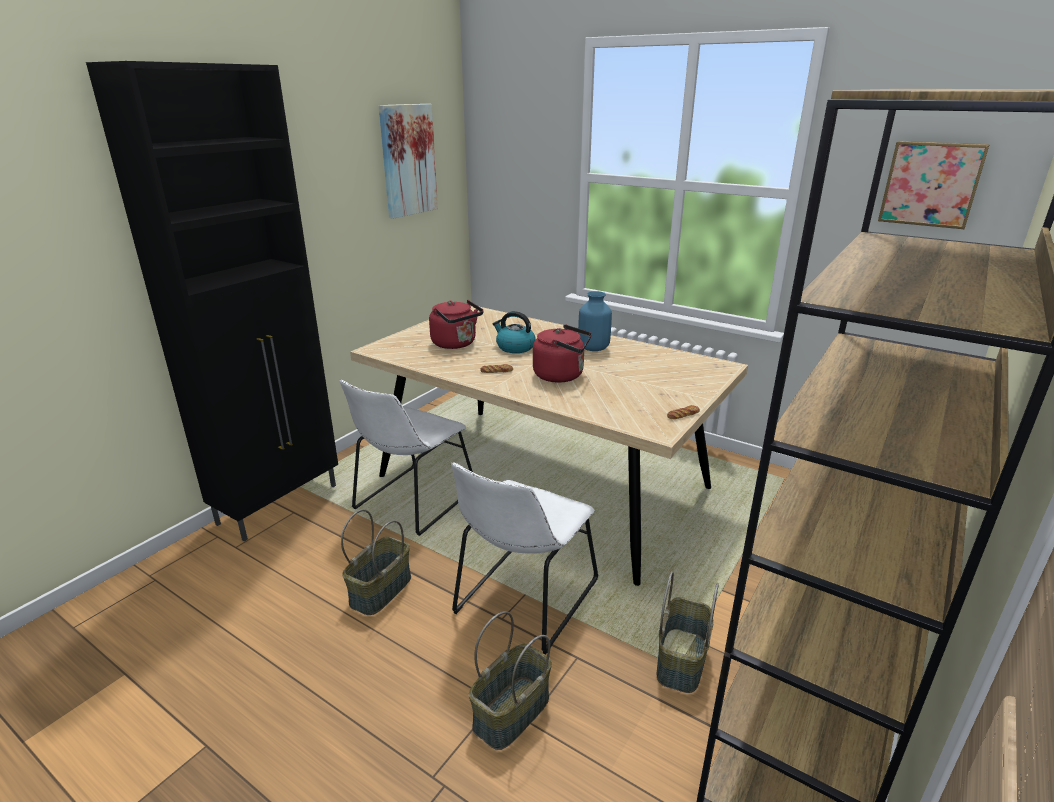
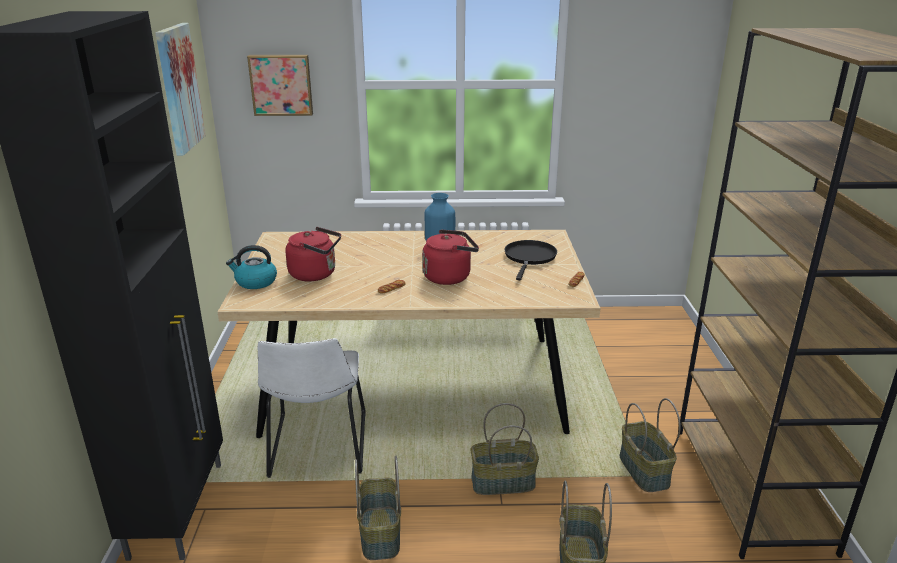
camera: 35 degrees left, 0 degrees up
(514, 347) = (374, 263): kettle -> kettle (255, 282)
(523, 600) = (502, 483): white chair -> basket
(666, 380) = (529, 258): none -> black frying pan
(931, 184) = (656, 68): picture -> picture (281, 84)

